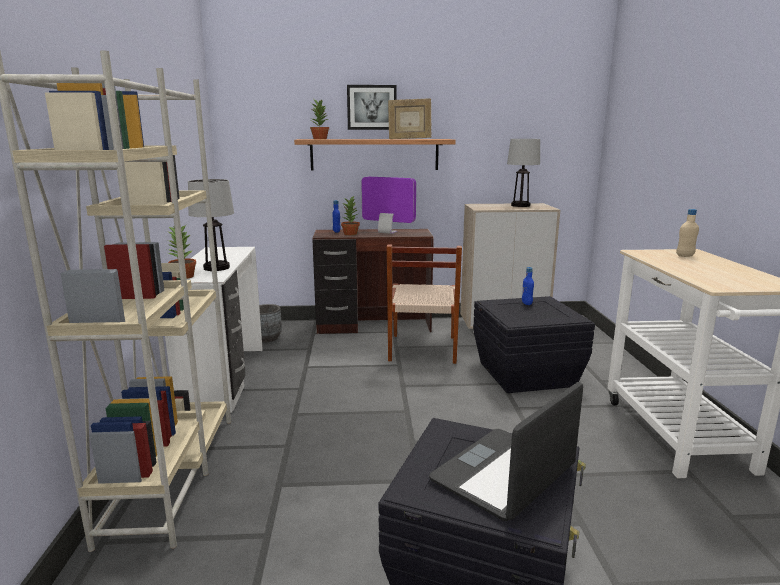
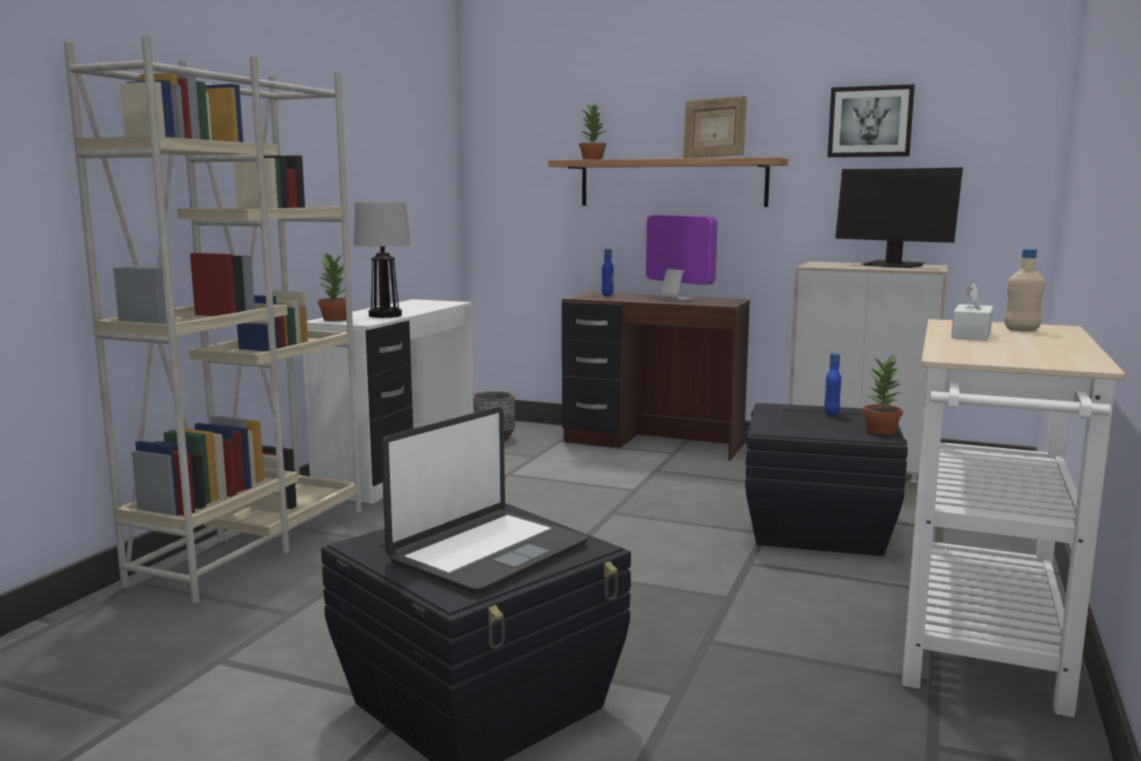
camera: 25 degrees right, 5 degrees down
(351, 234) = (621, 298): potted plant -> potted plant (881, 431)
(371, 107) = (670, 114): picture -> picture (870, 121)
(422, 350) = (690, 479): chair -> none
(504, 475) = (487, 552): laptop -> laptop turned 150 degrees clockwise
(520, 205) = (893, 265): table lamp -> monitor
(675, 263) = (971, 335): none -> white tissue box

